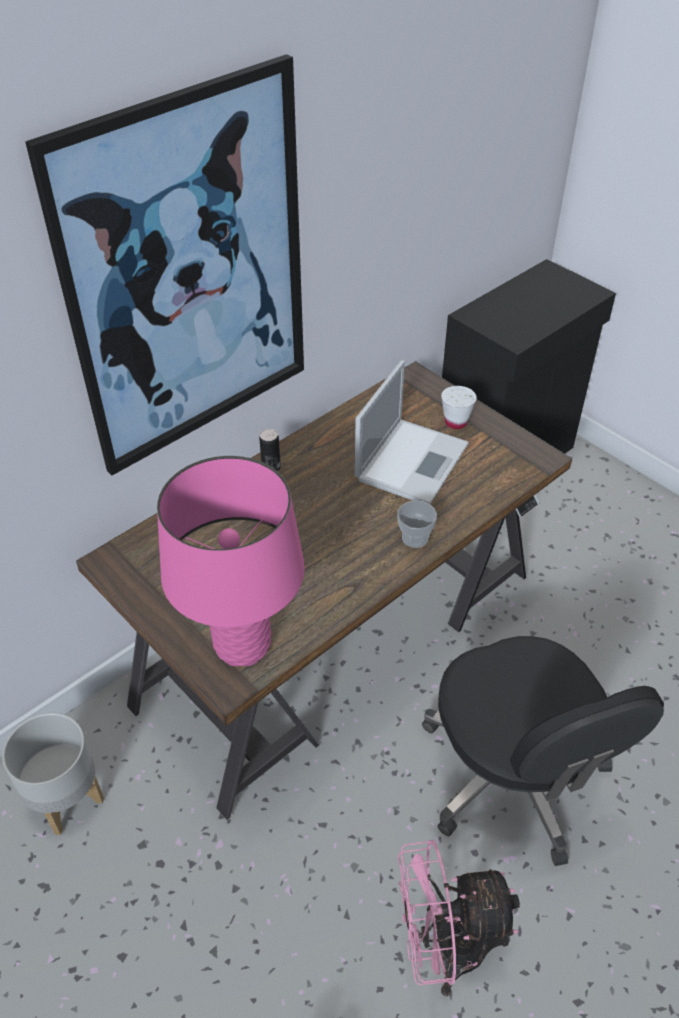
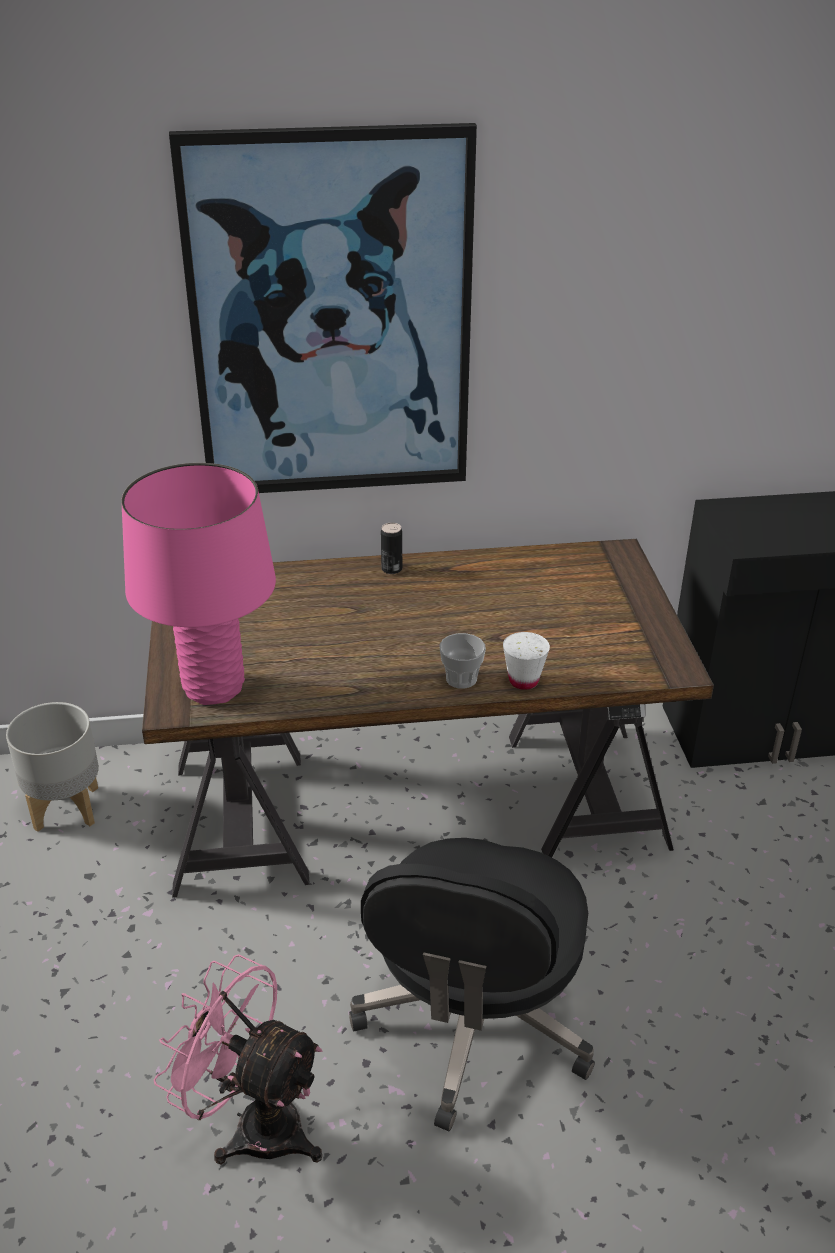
camera: 35 degrees right, 10 degrees down
(412, 460) = (534, 617): laptop -> none
(455, 422) = (617, 604): white cup -> white cup (523, 681)

